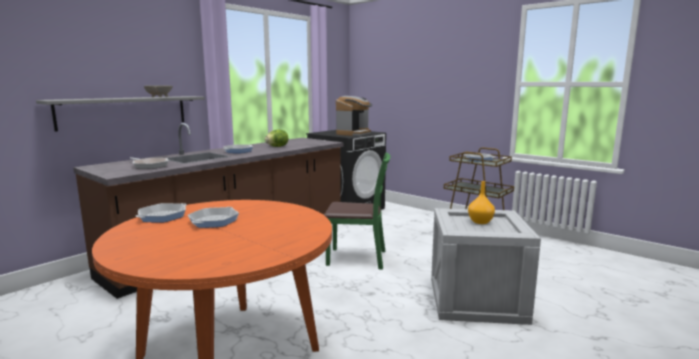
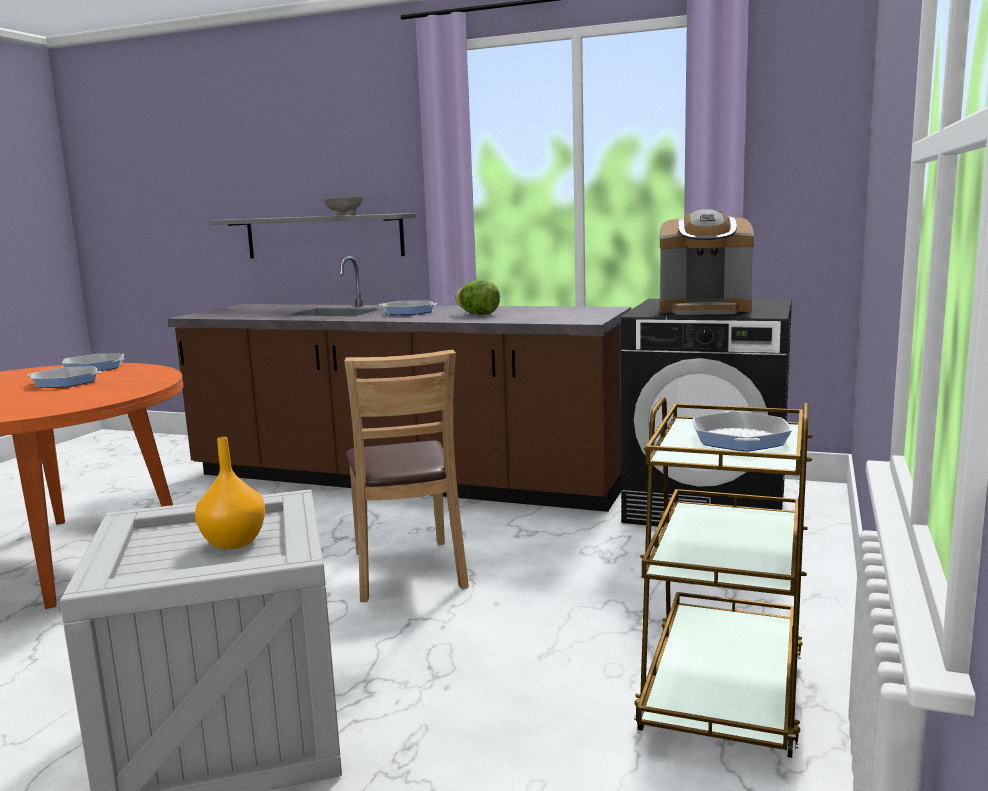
camera: 70 degrees right, 0 degrees up
(149, 165) = (257, 312): frying pan -> none
(357, 258) = (407, 570): green chair -> brown chair

